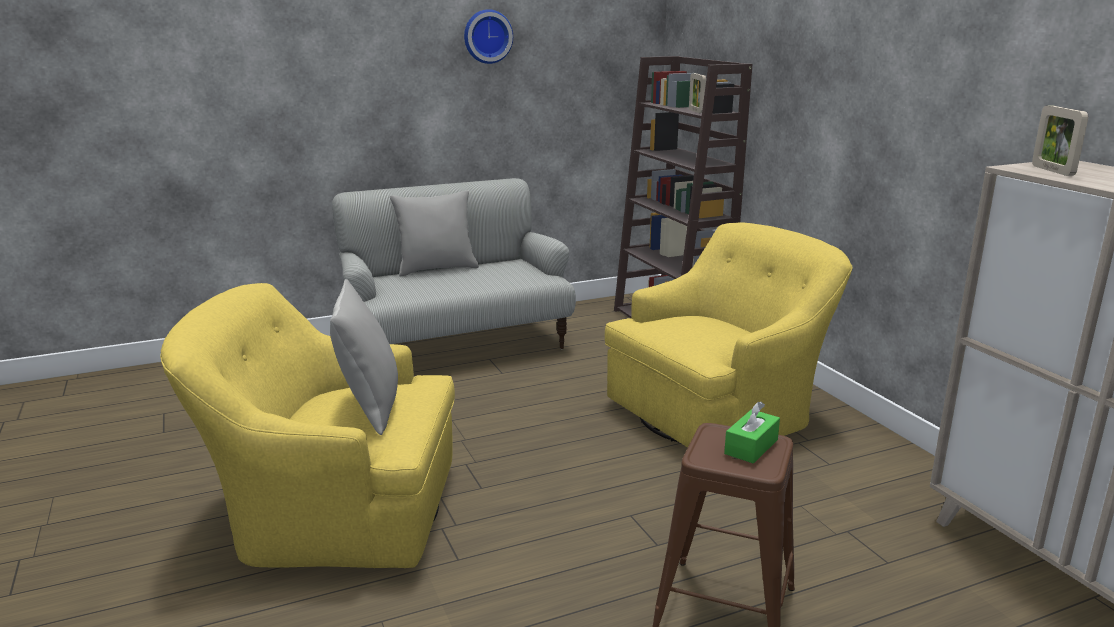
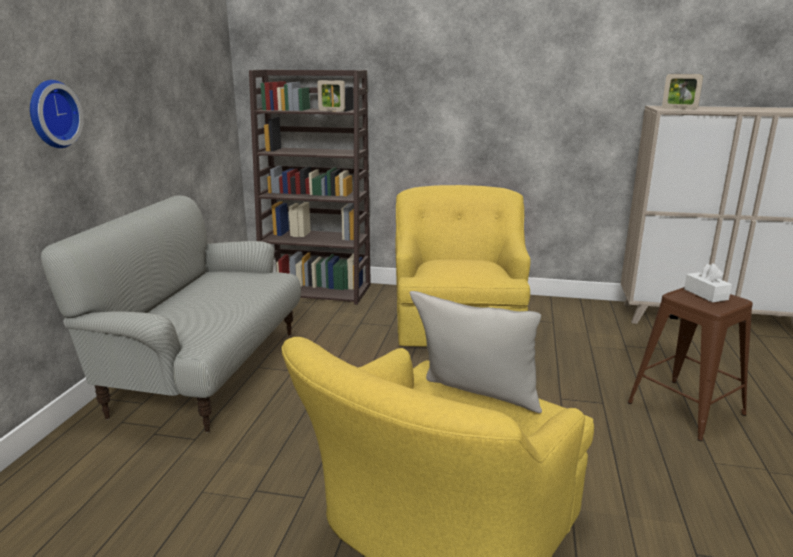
camera: 55 degrees left, 0 degrees up
(436, 269) = (165, 303): grey pillow -> none
(487, 36) = (133, 49): wall clock -> wall clock (51, 114)
(751, 447) = (705, 294): green tissue box -> white tissue box

